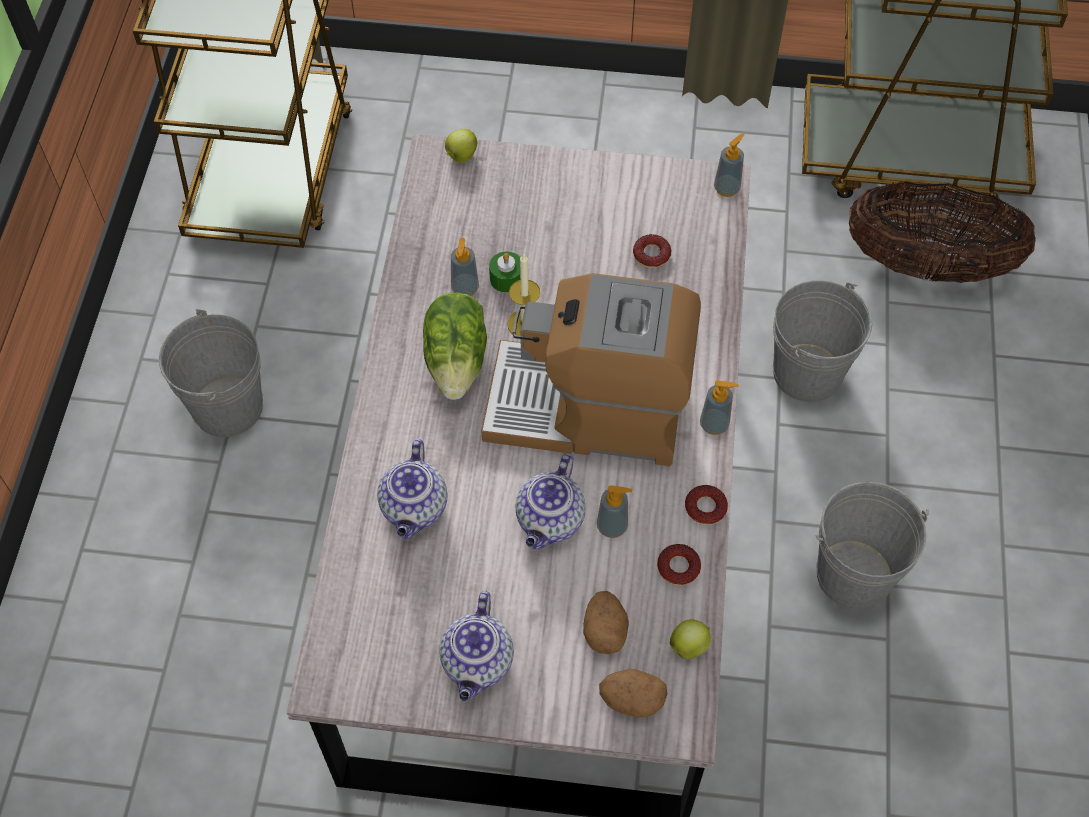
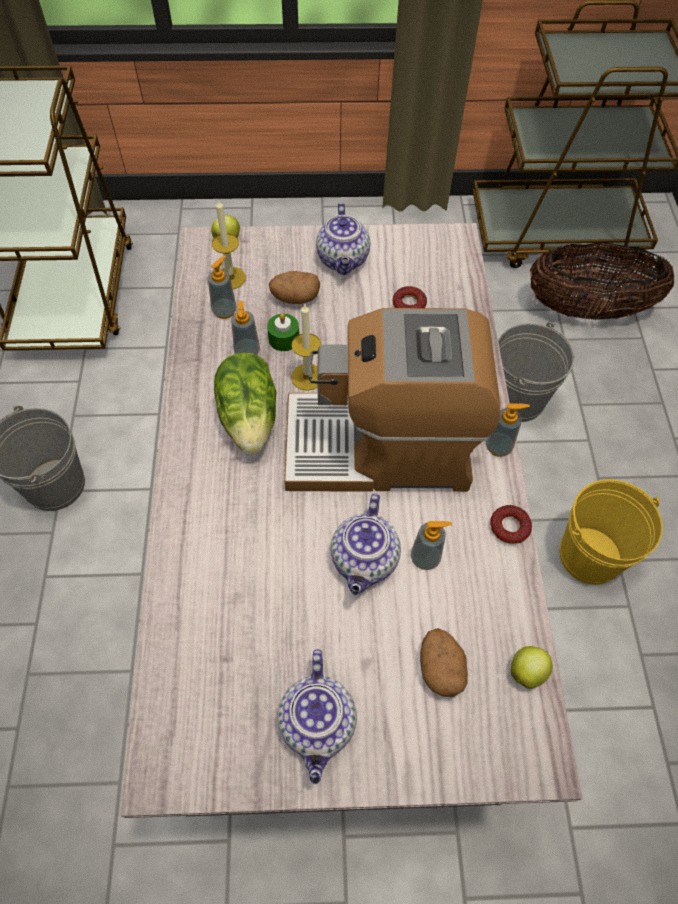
camera: 10 degrees left, 0 degrees up
(415, 509) = (229, 567): teapot -> teapot (343, 260)
(459, 201) = (230, 278): none -> candle
(631, 699) = (483, 740): potato -> potato (295, 298)
(678, 567) = (497, 590): donut -> none
(727, 188) = (461, 243): soap dispenser -> soap dispenser (224, 311)
(854, 574) = (590, 555): grey bucket -> yellow bucket

